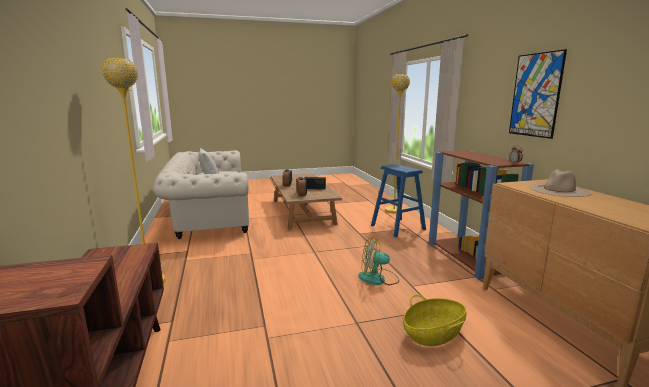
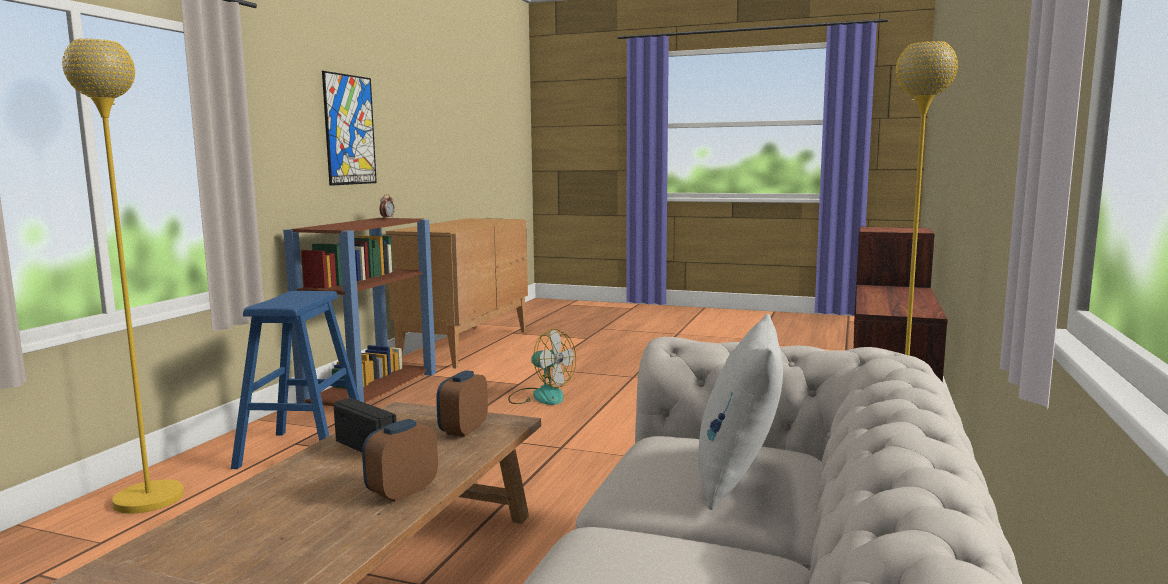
camera: 145 degrees left, 5 degrees down
(433, 334) = (579, 361): basket -> none
(559, 190) = (438, 227): beige hat -> none

